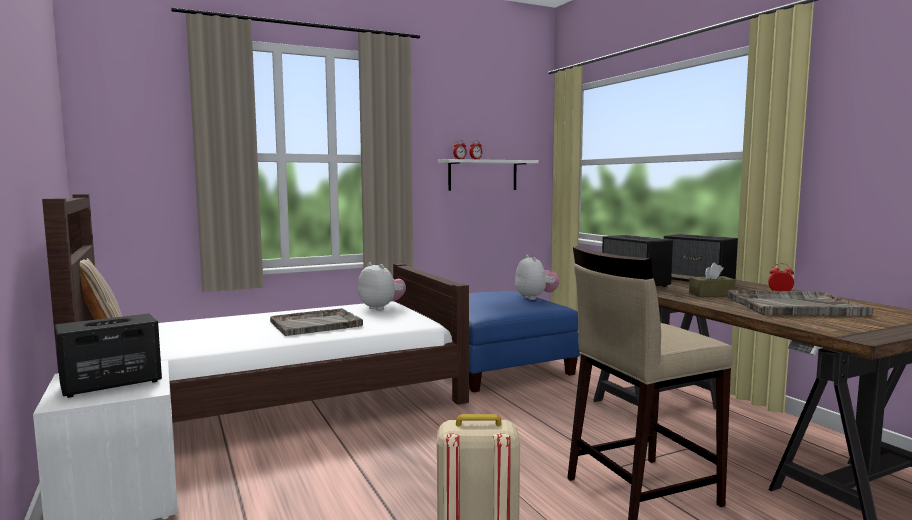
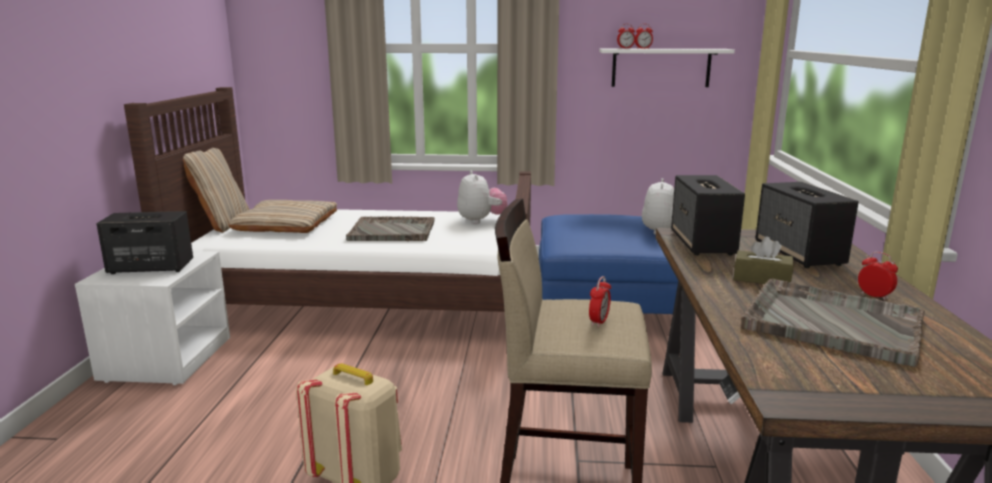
camera: 30 degrees right, 10 degrees up
(191, 333) = (286, 224): none -> beige pillow
(667, 330) = (599, 322): none -> alarm clock

